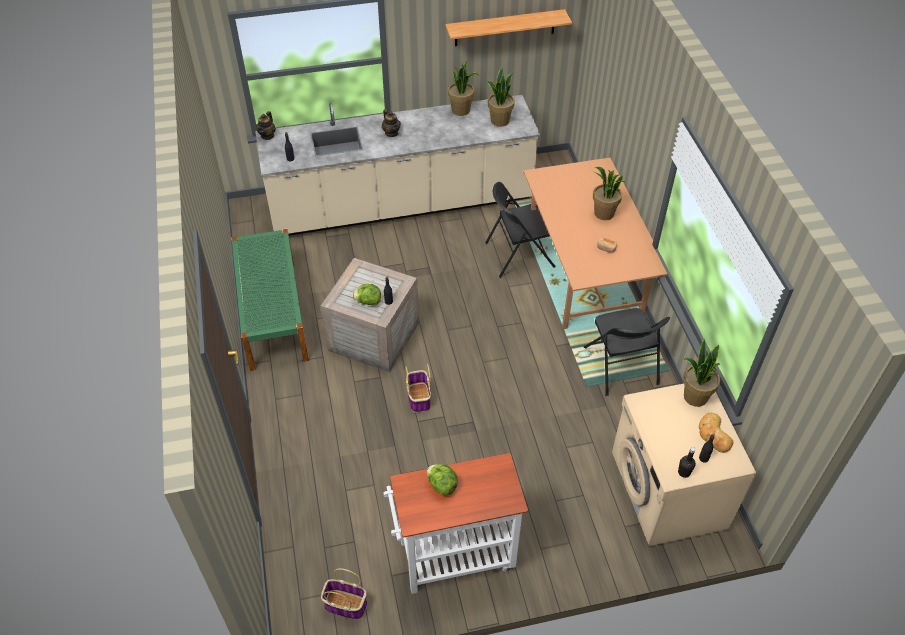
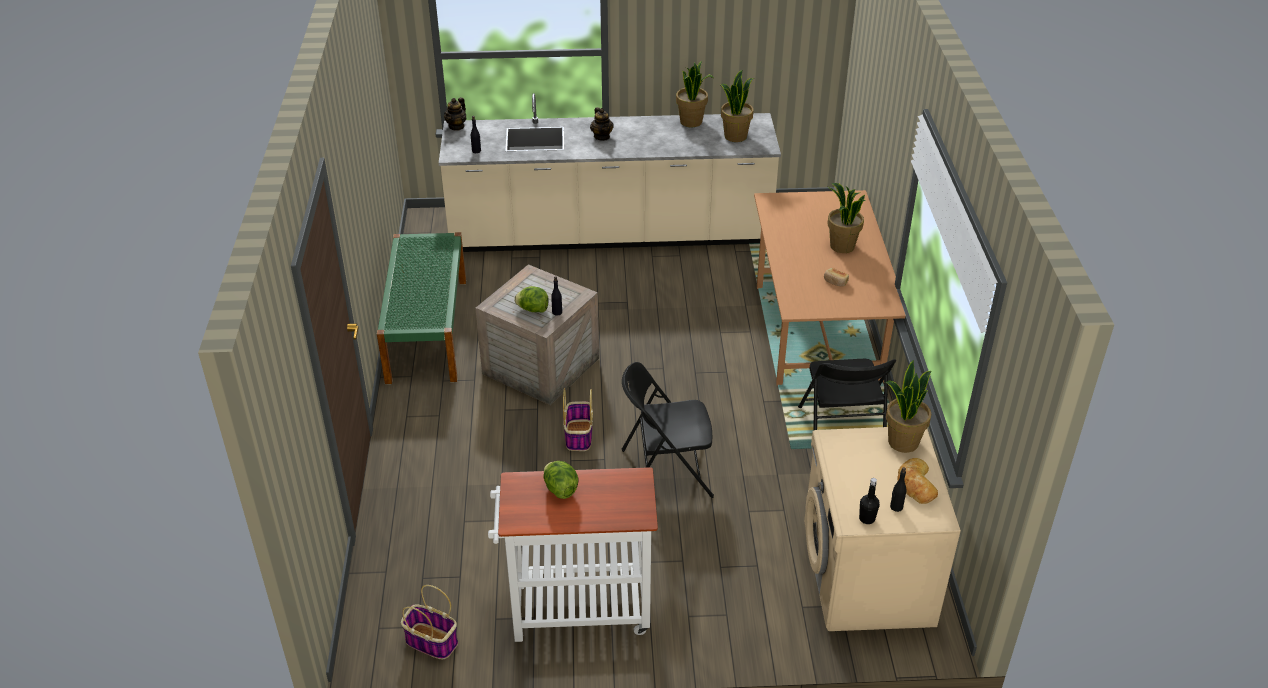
camera: 10 degrees right, 10 degrees down
(505, 28) = (752, 28): shelf -> none
(519, 254) = (742, 300): black chair -> black chair (666, 472)

